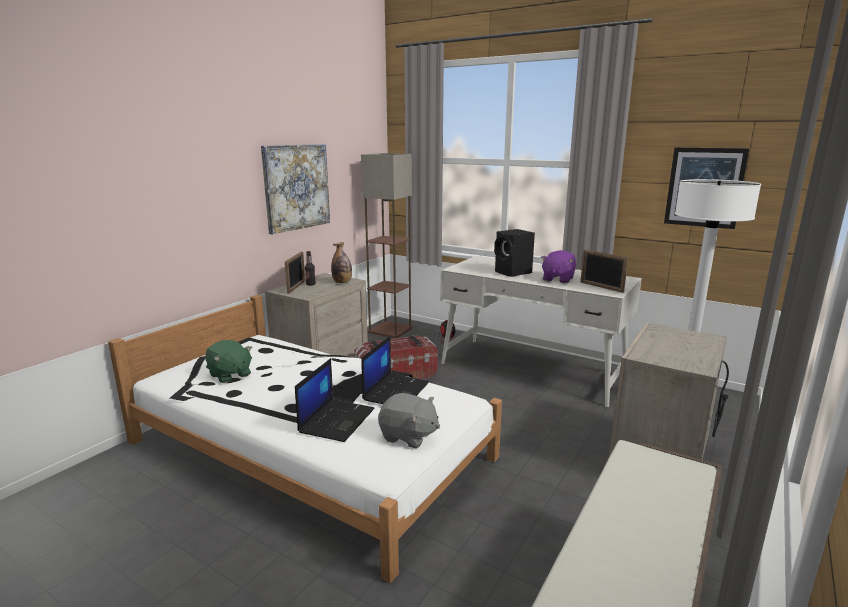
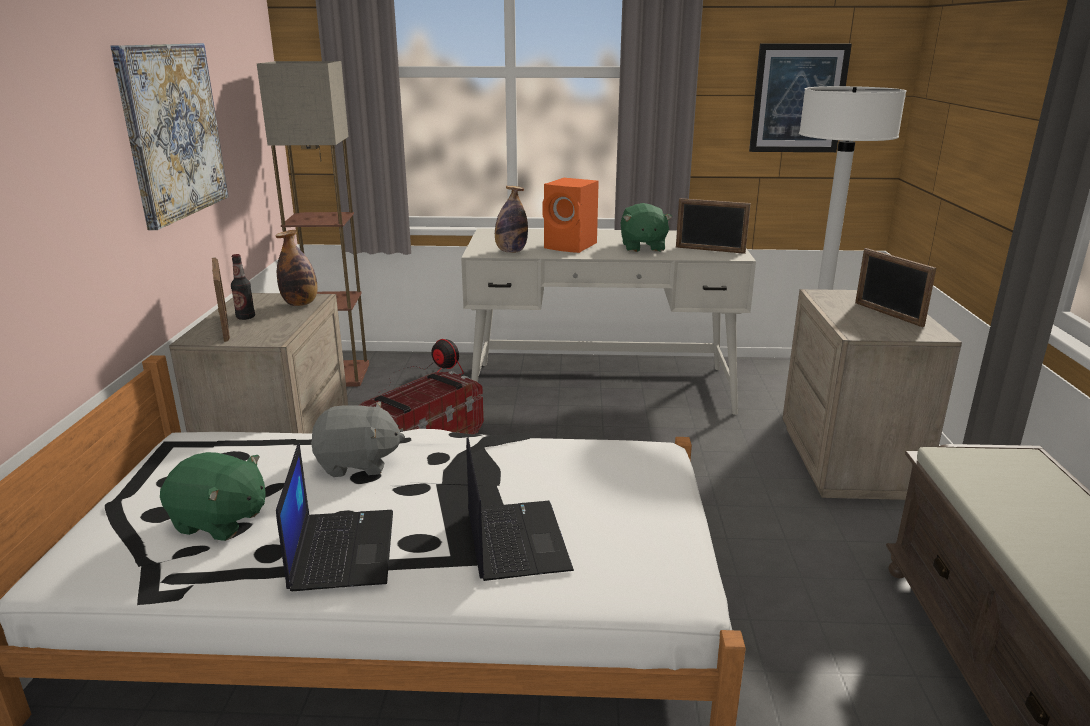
camera: 30 degrees left, 5 degrees up
(396, 391) = (548, 465): laptop -> laptop (341, 549)
(408, 436) = (649, 528): grey plush toy -> grey plush toy (358, 463)
(473, 270) = (511, 251): none -> bottle
(513, 272) = (572, 246): black speaker -> orange speaker
(557, 279) = (642, 247): purple plush toy -> green plush toy
(686, 349) = (888, 314): none -> picture frame

